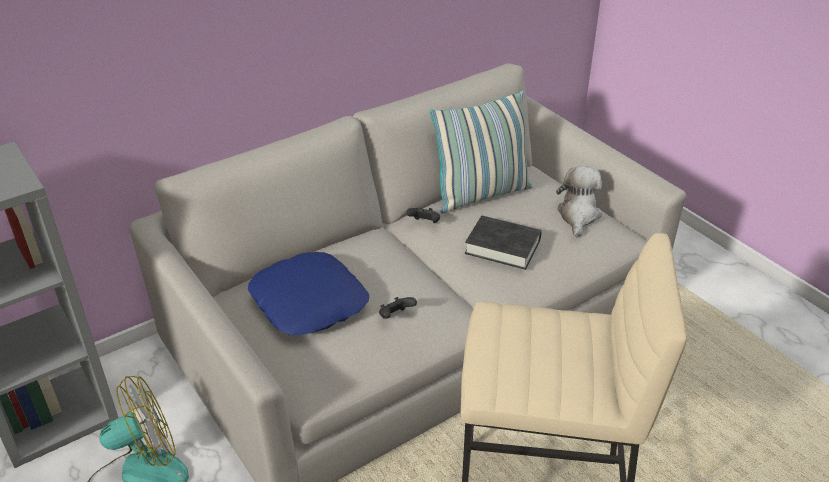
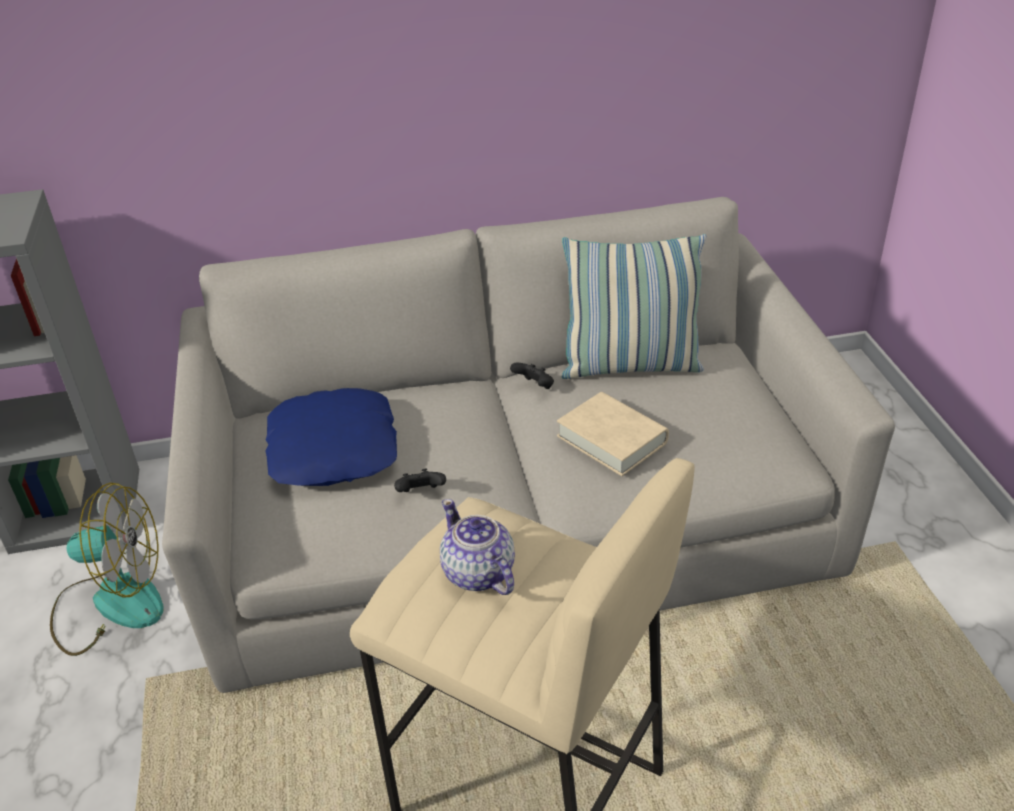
camera: 25 degrees right, 0 degrees up
(502, 247) = (612, 439): black book -> beige book
(532, 347) = (478, 574): none -> teapot
(578, 215) = (745, 422): plush toy -> none

